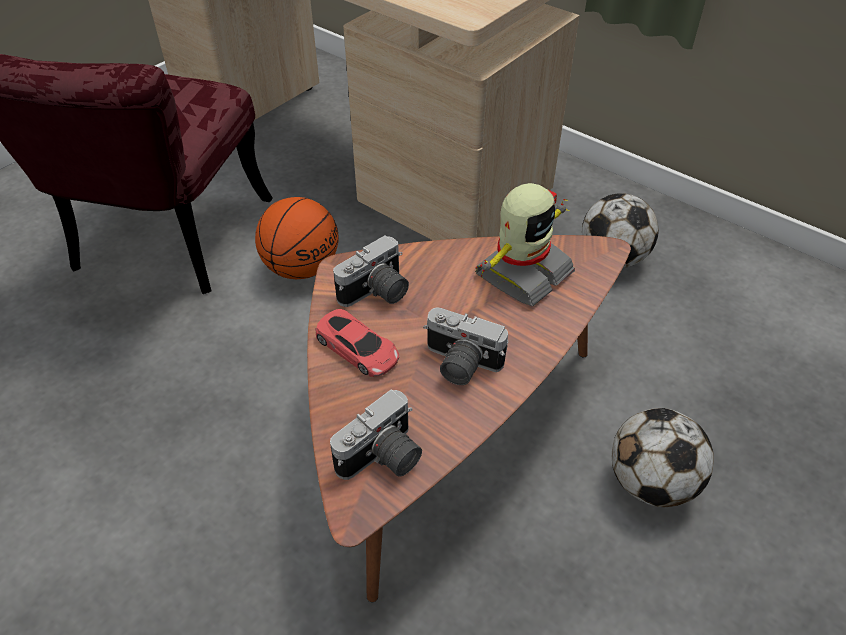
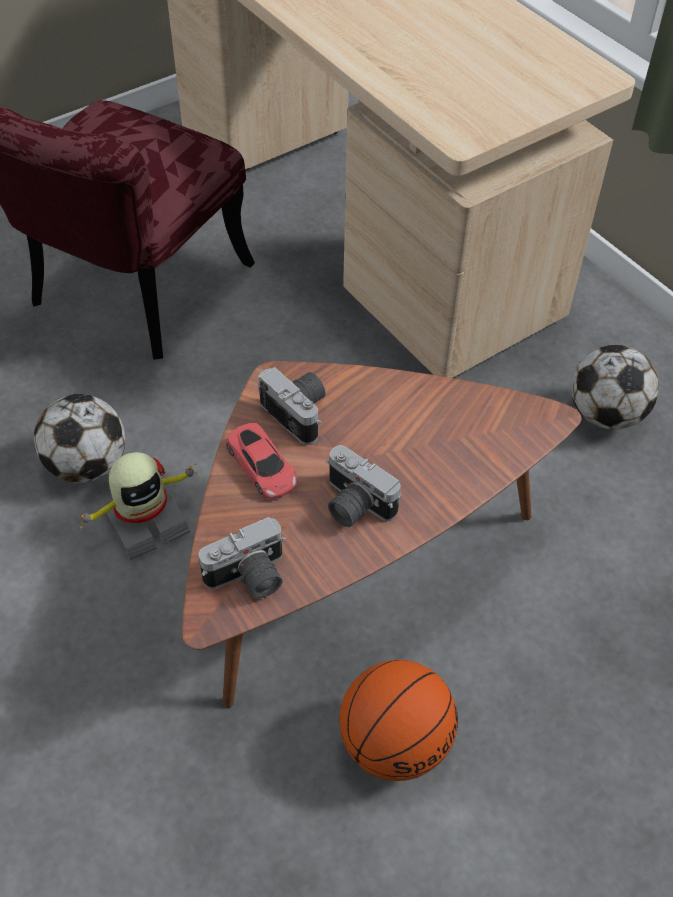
camera: 15 degrees right, 5 degrees up
(302, 267) = (262, 351): basketball -> basketball (395, 741)
(377, 293) = (300, 413): camera -> camera turned 105 degrees counterclockwise
(522, 273) = (453, 423): toy robot -> toy robot (145, 522)
(650, 482) = (541, 668): football -> football (87, 465)

